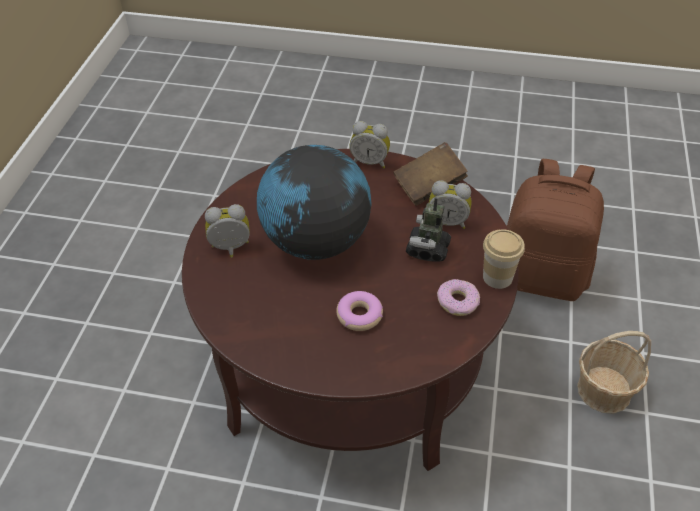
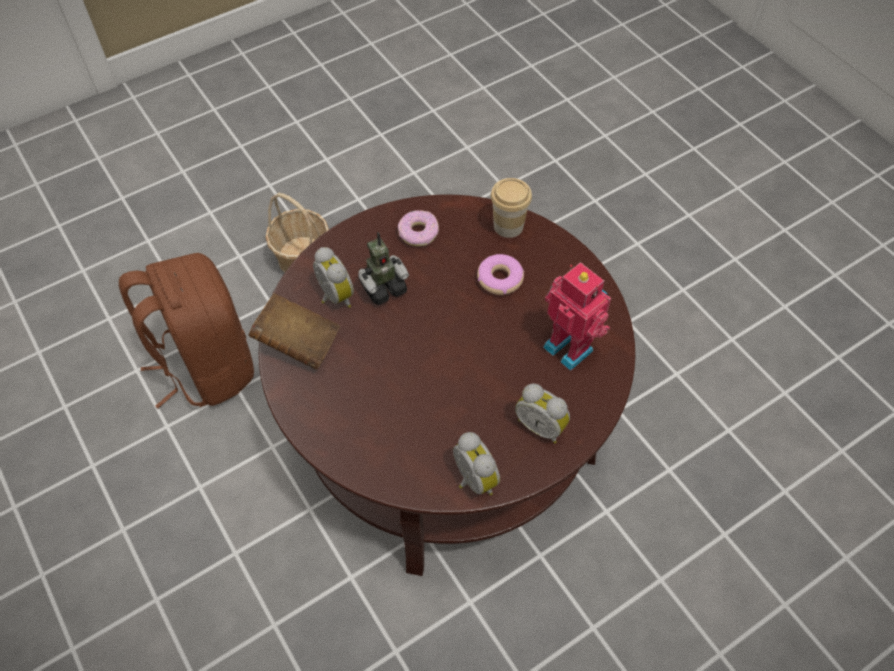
camera: 135 degrees left, 10 degrees up
(258, 308) = (570, 347): none -> toy robot
(315, 242) = (460, 370): globe -> none
(370, 162) = (307, 417): alarm clock -> alarm clock (472, 480)
(497, 277) = (366, 226): cup -> cup (508, 226)

